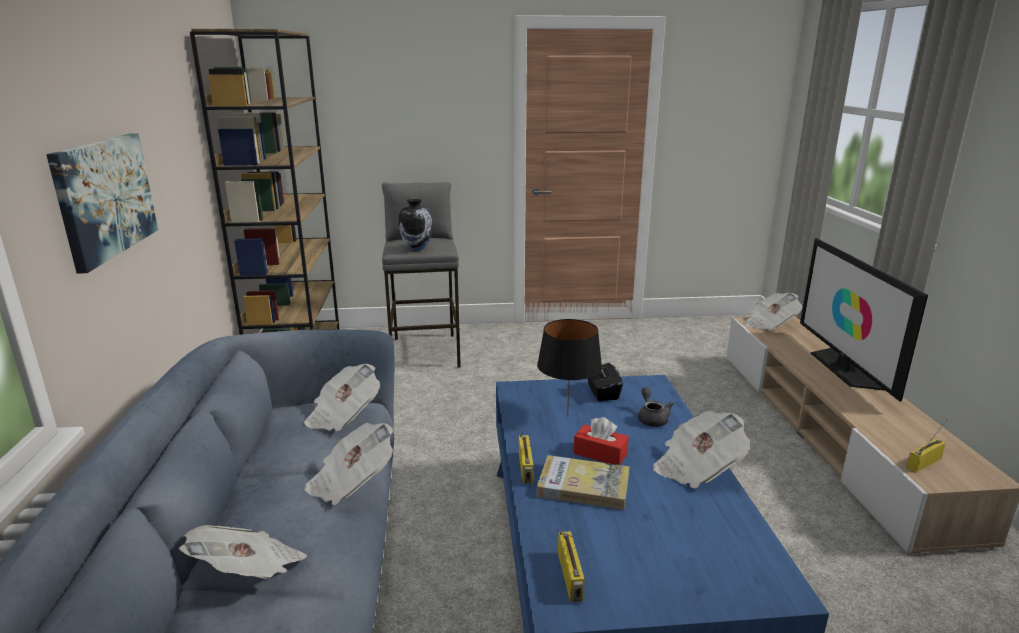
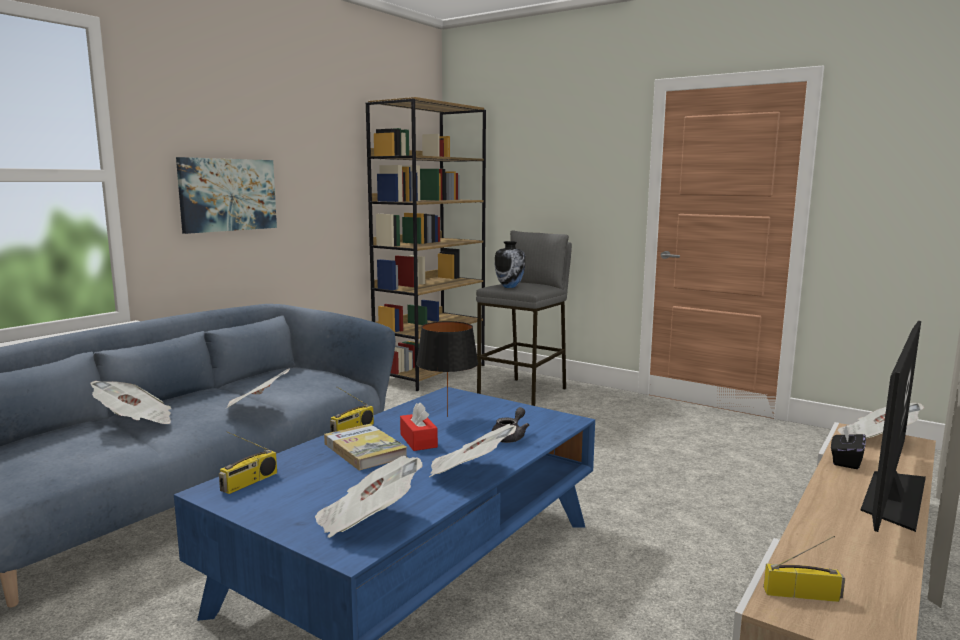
camera: 40 degrees right, 10 degrees down
(343, 415) = (320, 378): newspaper -> newspaper (367, 521)
(602, 393) = (509, 413): black tissue box -> black tissue box (846, 461)

